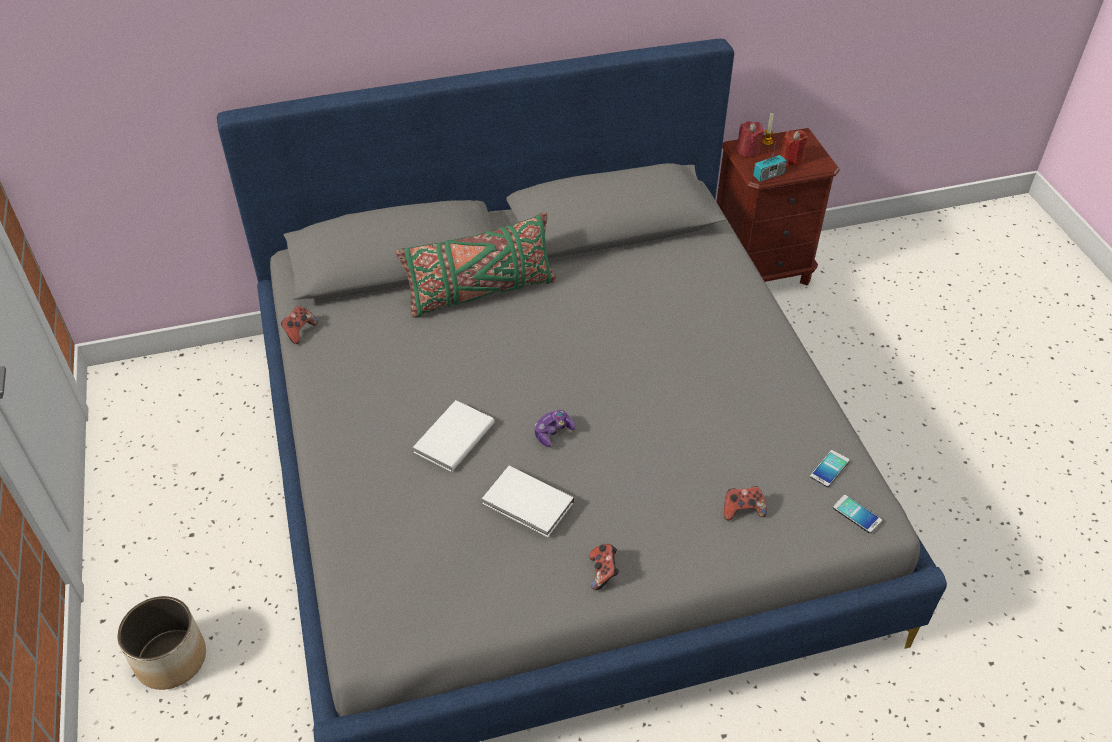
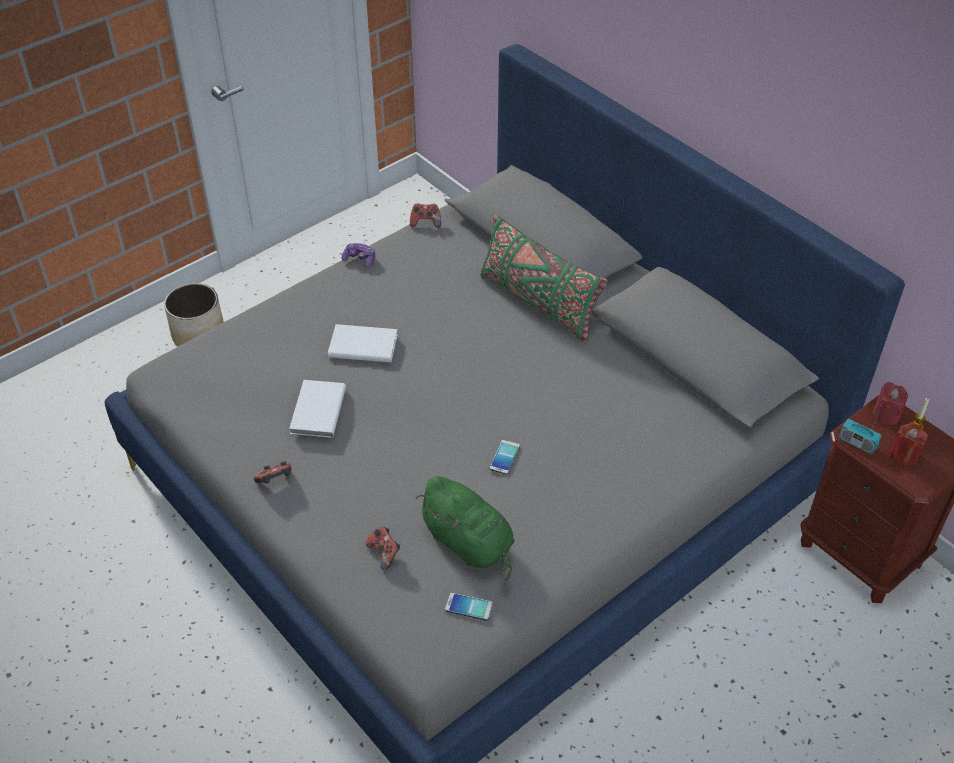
camera: 65 degrees right, 0 degrees up
(553, 432) = (401, 401): game controller -> game controller (360, 260)
(757, 443) = (470, 544): none -> green plush toy
(857, 514) = (424, 642): phone -> phone (505, 457)

